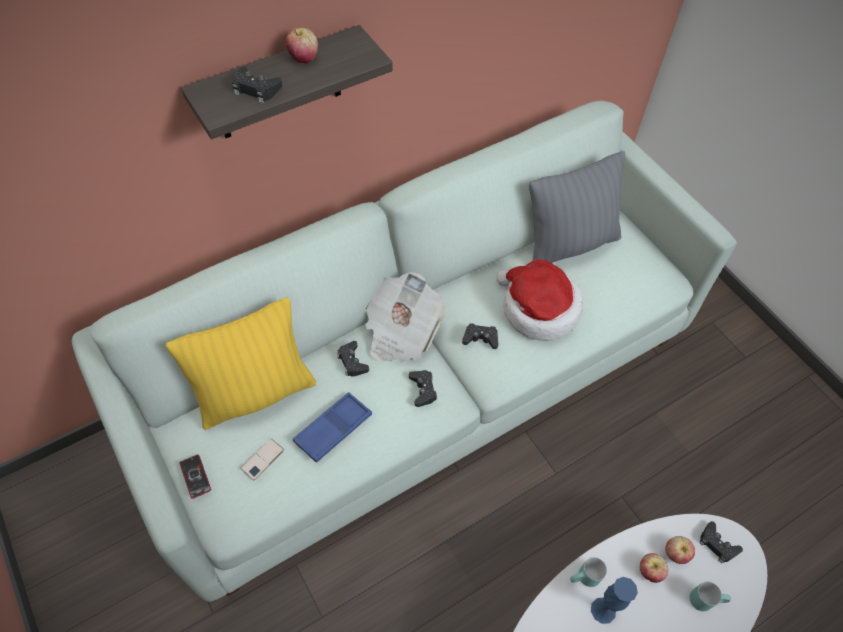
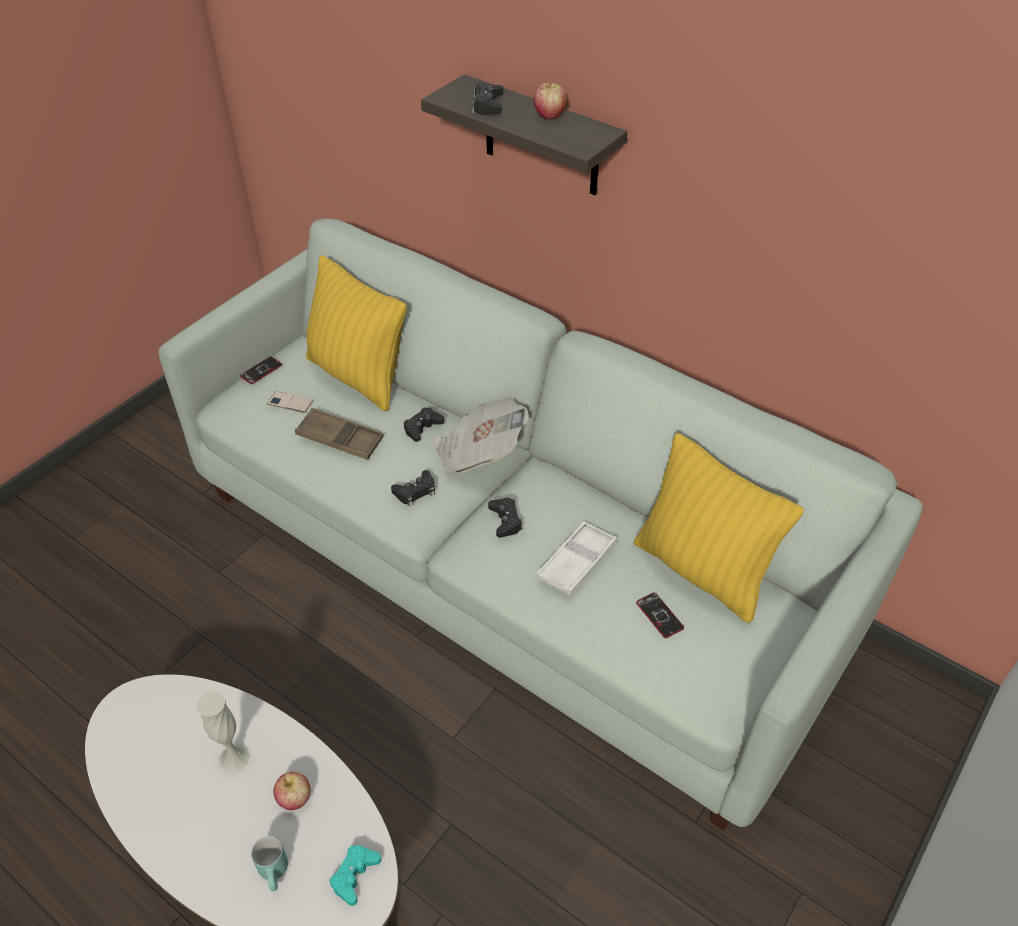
camera: 70 degrees right, 10 degrees down
(333, 429) = (340, 438): blue tray -> brown tray
(538, 309) = (577, 562): hat -> white tray
(569, 244) = (702, 570): grey pillow -> yellow pillow
(584, 579) = (266, 730): turquoise mug -> none
(600, 281) = (659, 615): none -> phone
(603, 610) = (234, 758): blue vase -> white vase
(675, 554) = (327, 825): apple -> none
(717, 545) = (354, 875): black game controller -> turquoise game controller

